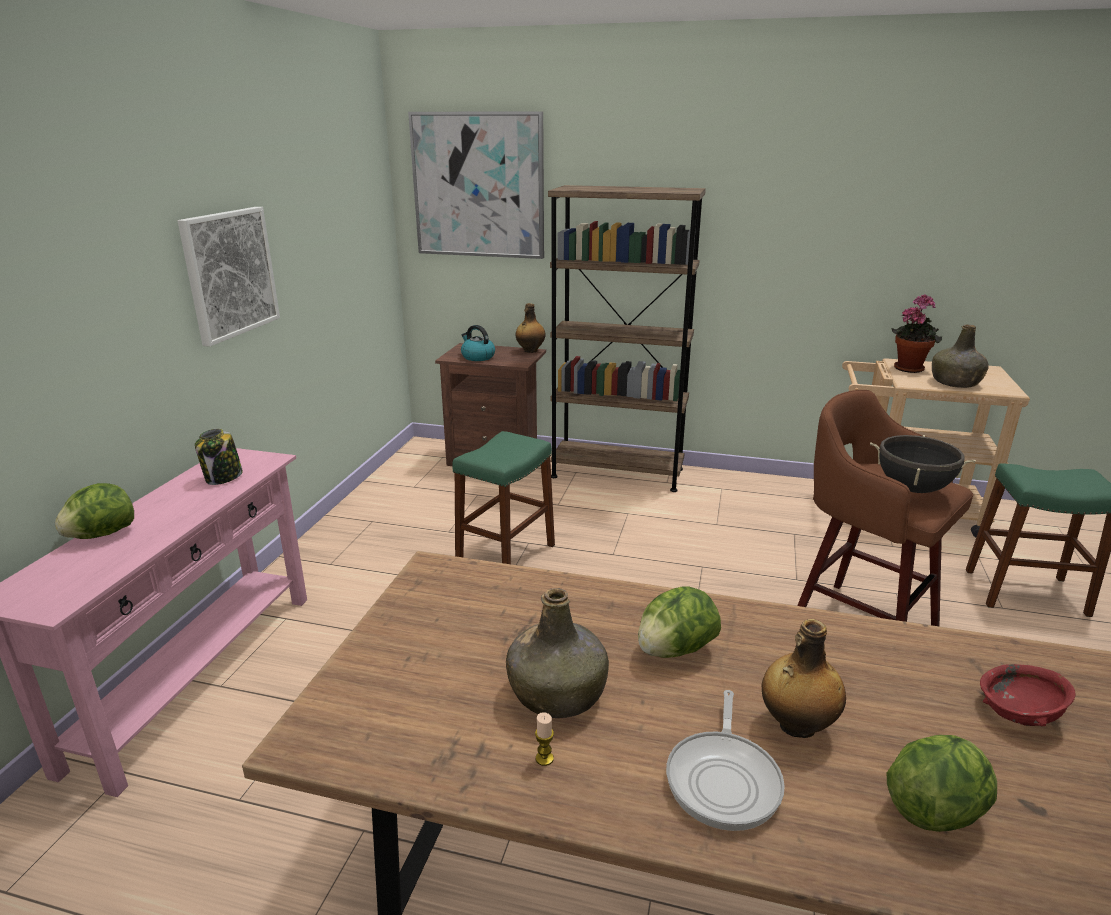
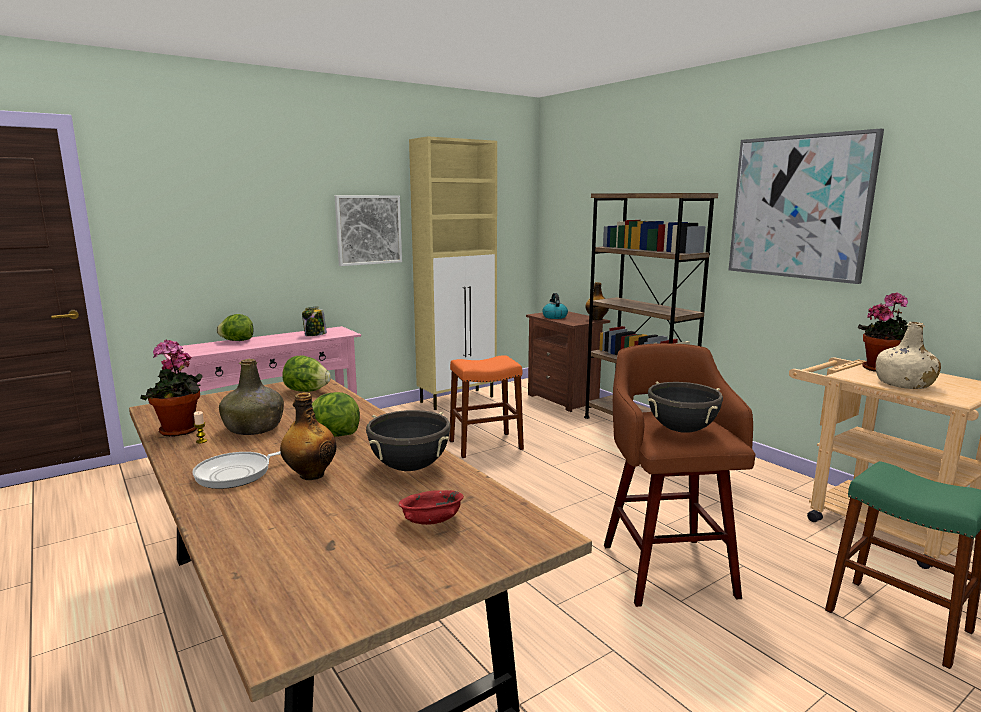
camera: 40 degrees right, 10 degrees down
(371, 500) = (458, 399): none -> beige cabinet
(468, 762) = (180, 432): none -> potted plant
(478, 186) = (580, 196): picture -> picture (799, 207)
(506, 556) = (485, 445): green stool -> orange stool
(849, 653) = (409, 467): none -> black cooking pot
(935, 809) = (286, 521): lettuce -> lettuce (306, 391)
(955, 383) = (904, 384): green bottle -> beige bottle

